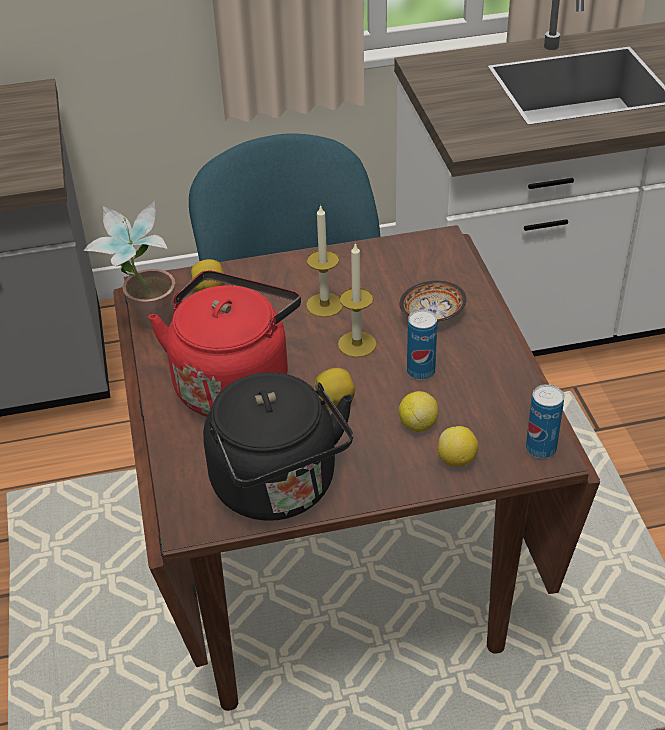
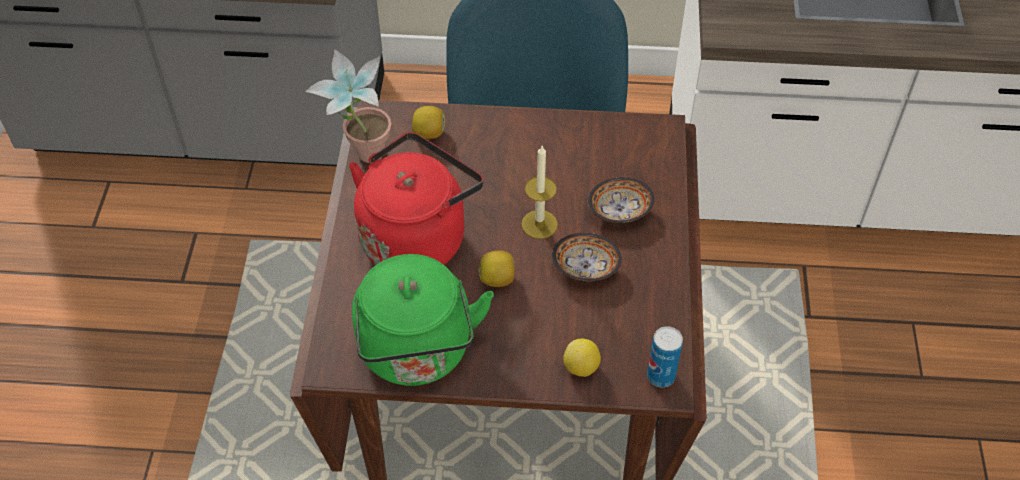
camera: 15 degrees right, 10 degrees up
(279, 489) = (417, 353): black kettle -> green kettle
(324, 305) = (526, 175): candle -> none
(418, 424) = (561, 322): lemon -> none
(420, 371) = (585, 268): can -> bowl

